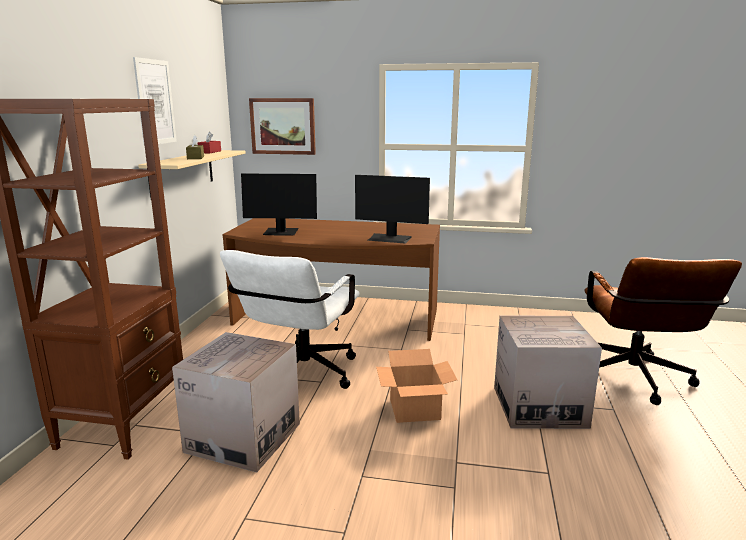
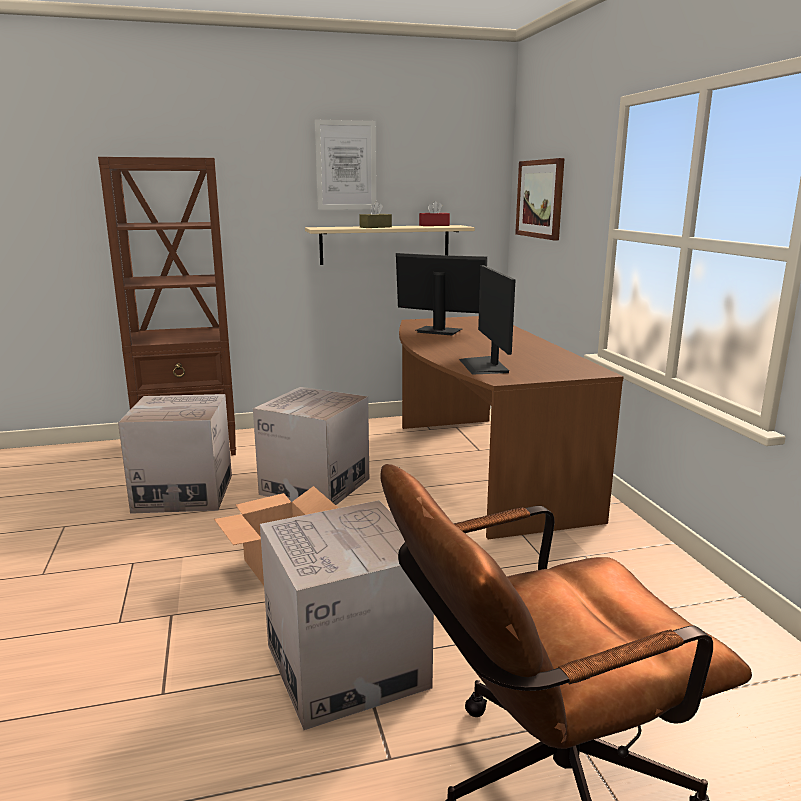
camera: 65 degrees right, 0 degrees up
(281, 232) = (439, 331): monitor -> monitor turned 135 degrees clockwise
(300, 376) = (315, 486): white office chair -> cardboard box

